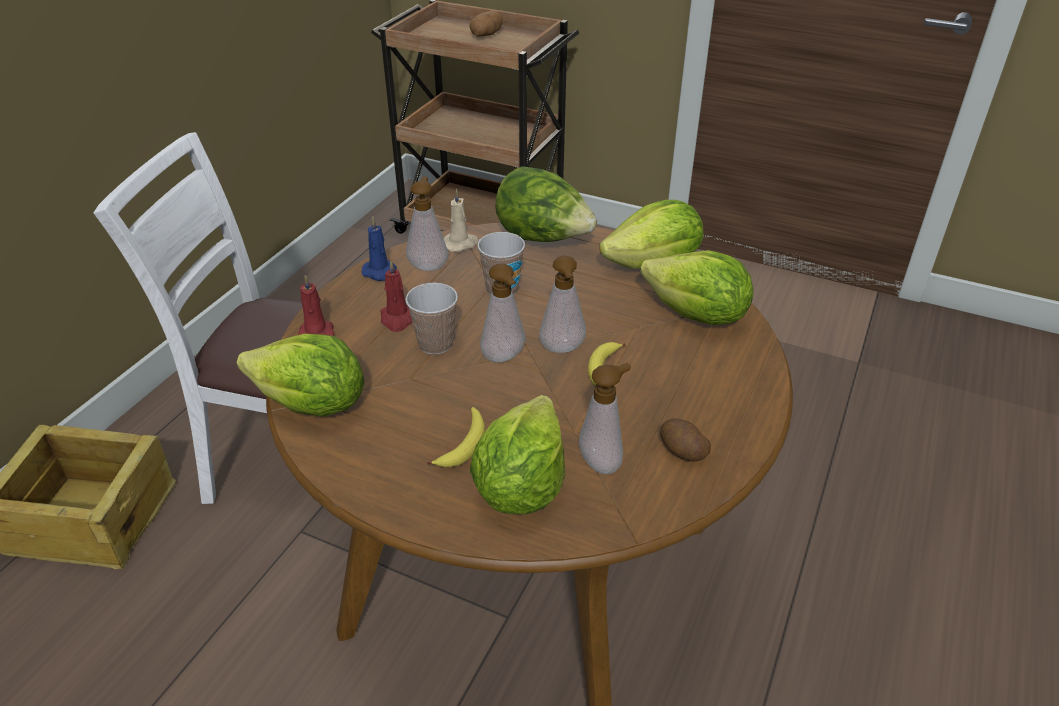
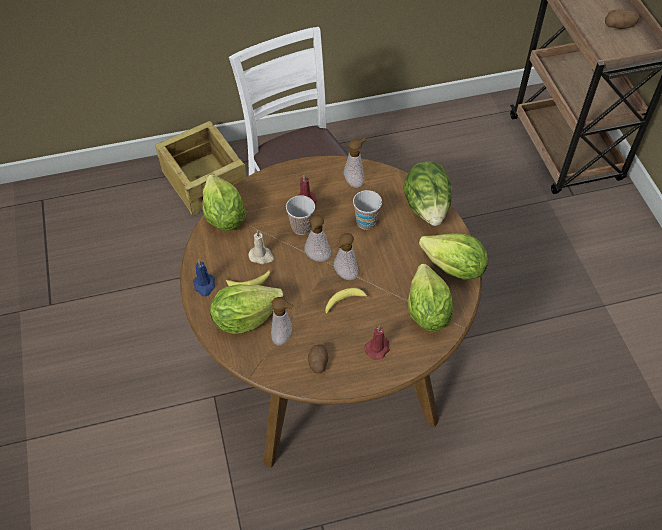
camera: 50 degrees right, 15 degrees up
(316, 332) = (267, 181): red candle -> red candle (378, 348)
(381, 273) = (330, 169): blue candle -> blue candle (204, 285)
(461, 243) = (386, 180): beige candle -> beige candle (261, 256)

